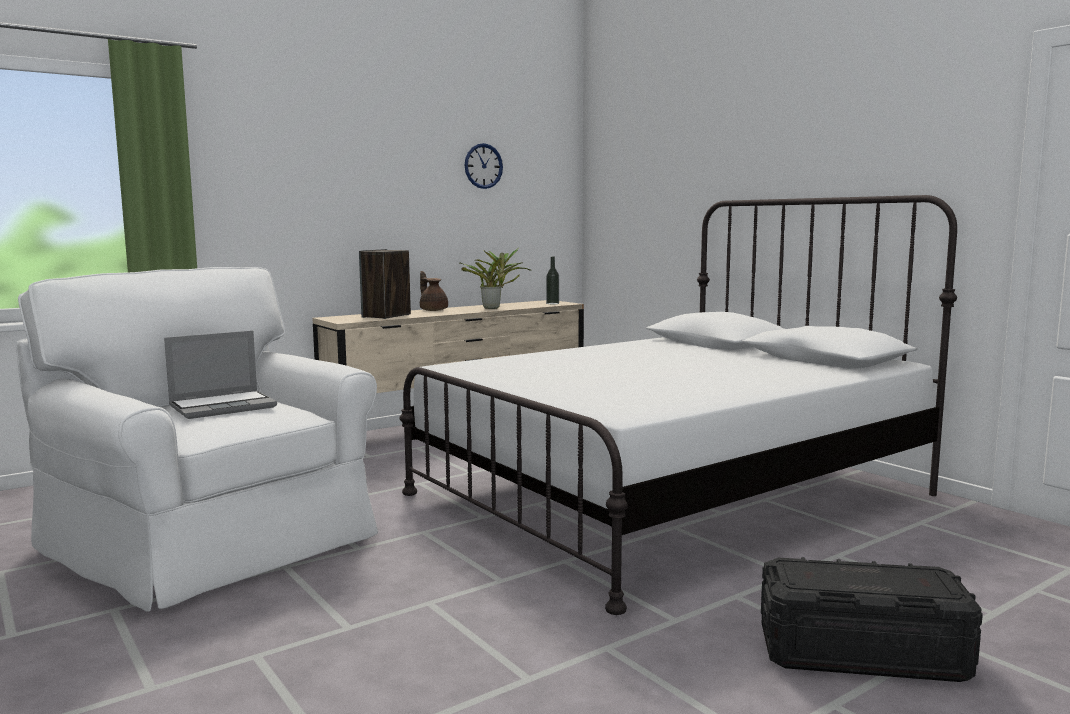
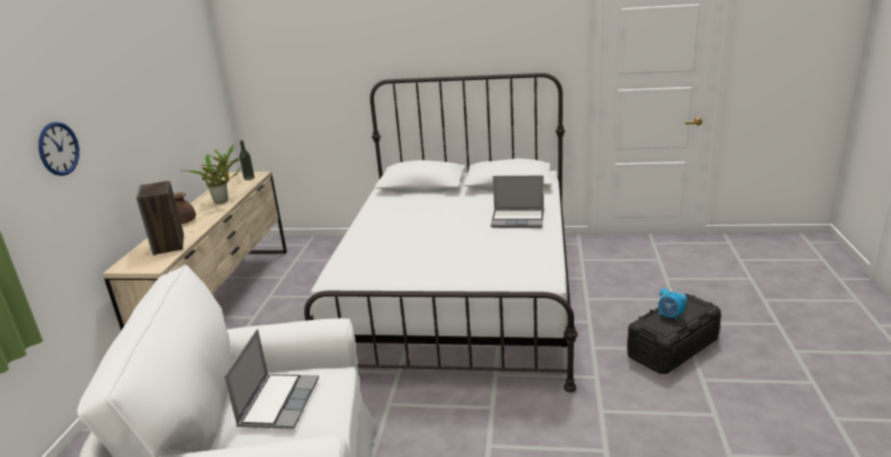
camera: 45 degrees left, 15 degrees up
(483, 166) = (166, 75): wall clock -> wall clock (58, 149)
(742, 379) = (518, 220): none -> laptop
(852, 575) = (670, 316): none -> alarm clock

